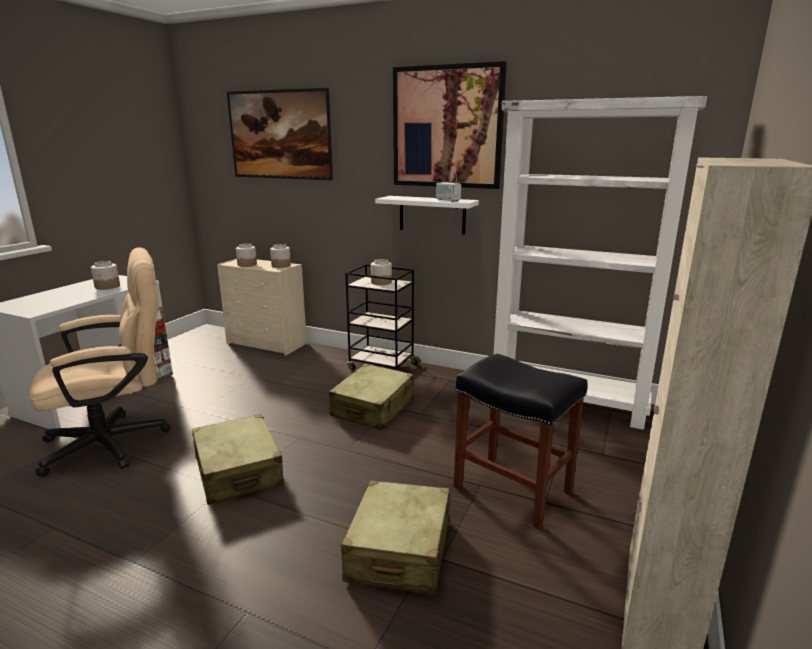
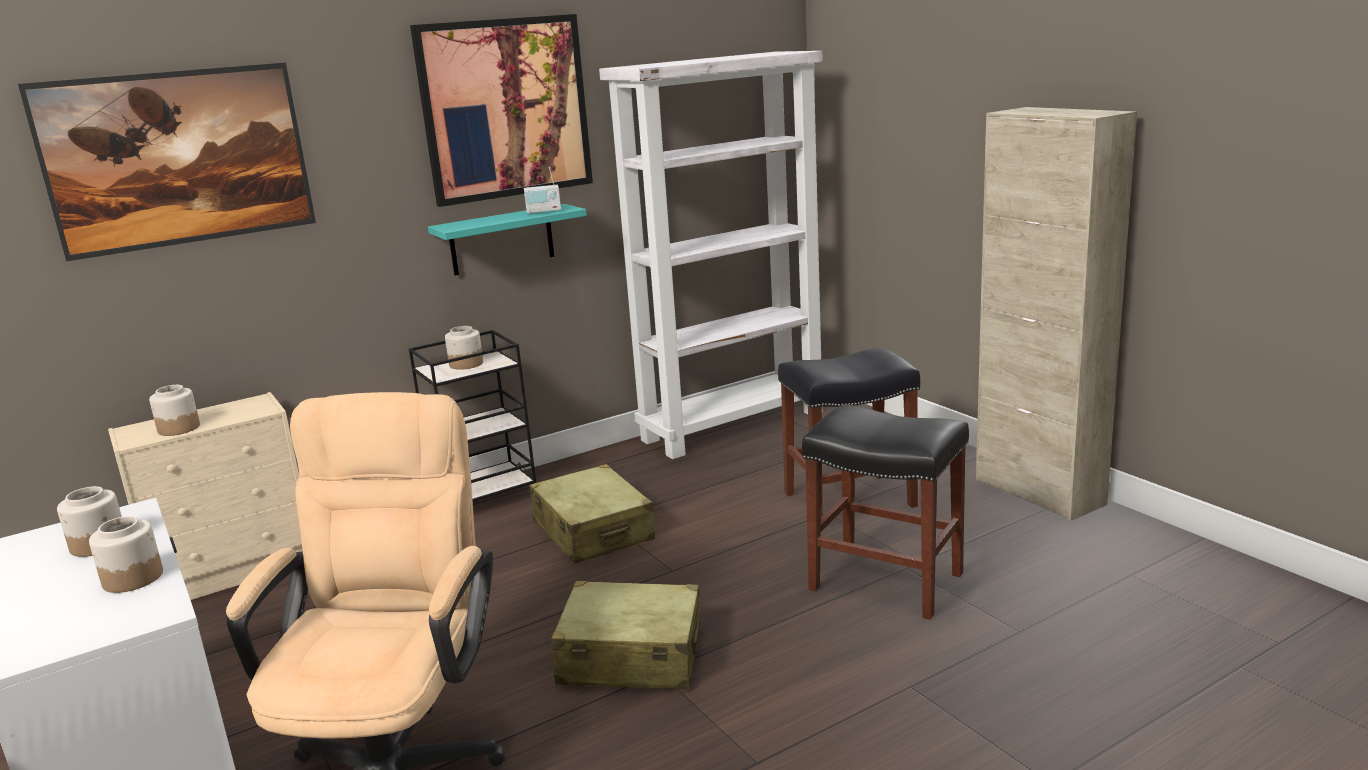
camera: 55 degrees left, 0 degrees up
(281, 265) = (249, 405): jar -> jar (133, 578)
(399, 551) = (888, 581): beige suitcase -> black stool
(432, 214) = (501, 240): white shelf -> turquoise shelf

